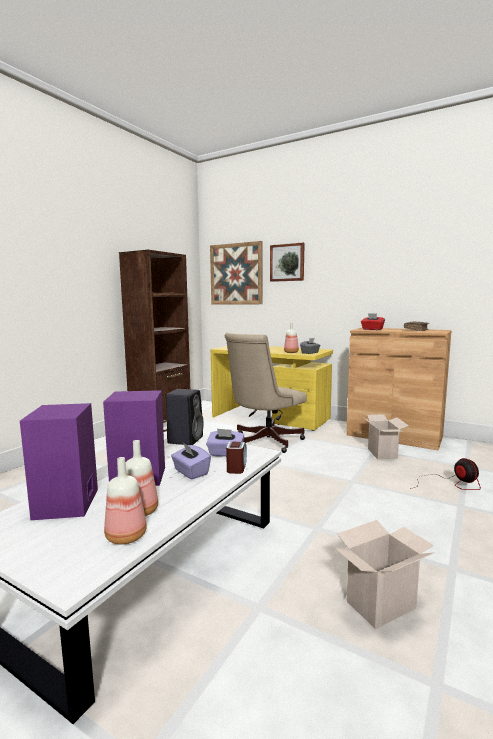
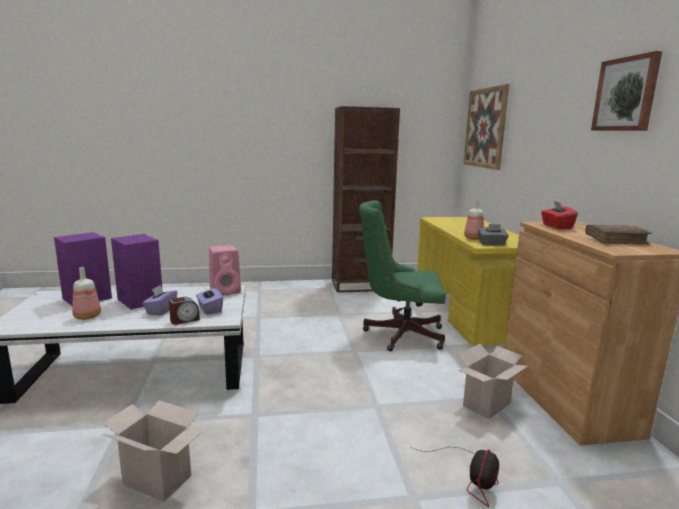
camera: 50 degrees right, 5 degrees up
(127, 536) = (53, 324): bottle -> none
(185, 439) = (226, 290): black speaker -> pink speaker
(264, 442) = (399, 334): beige office chair -> green office chair
(287, 262) = (525, 114): picture -> picture (626, 94)

